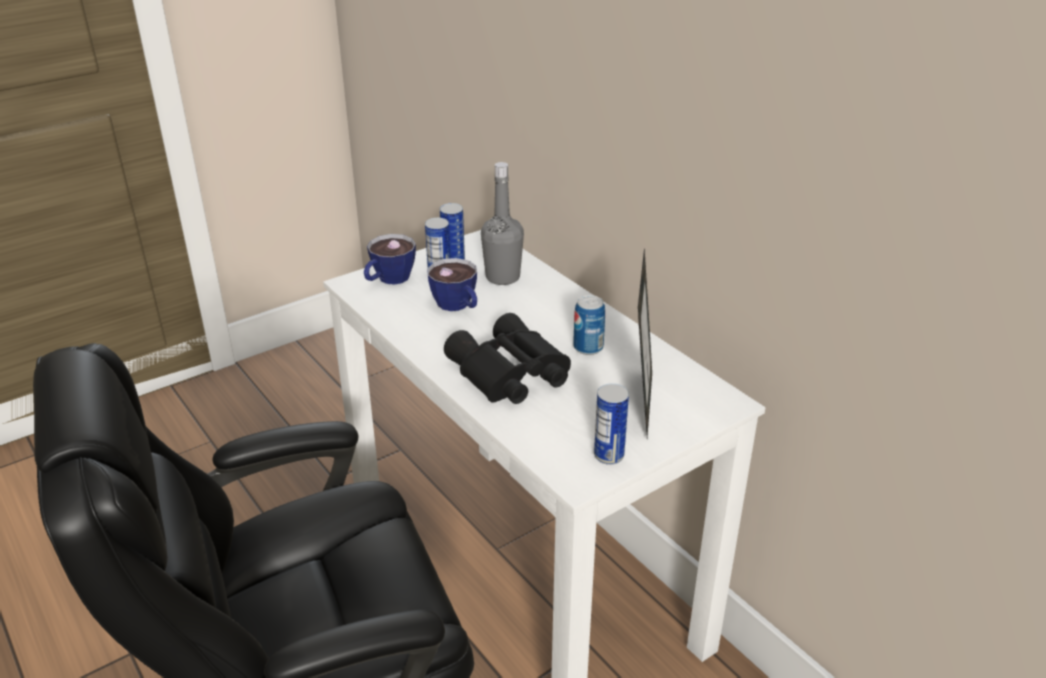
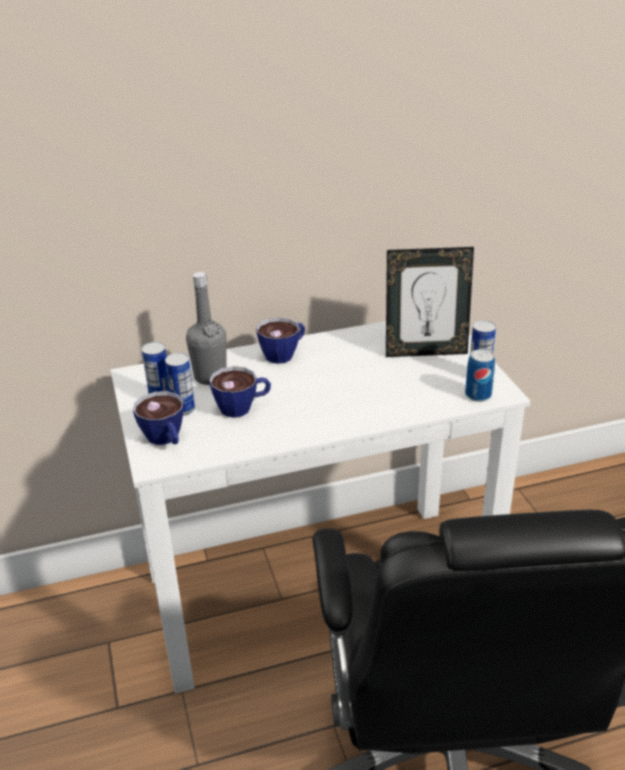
camera: 70 degrees left, 0 degrees up
(508, 374) = (361, 399): black binoculars -> none
(572, 308) = (284, 354): none -> cup
(588, 348) = (344, 358): can -> can (478, 395)
(640, 404) = (425, 351): picture frame -> picture frame turned 150 degrees clockwise

